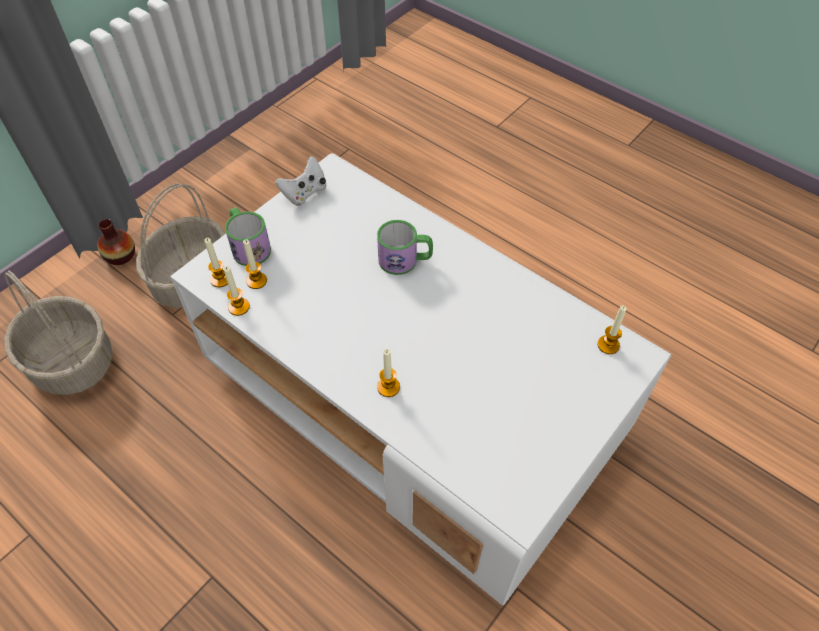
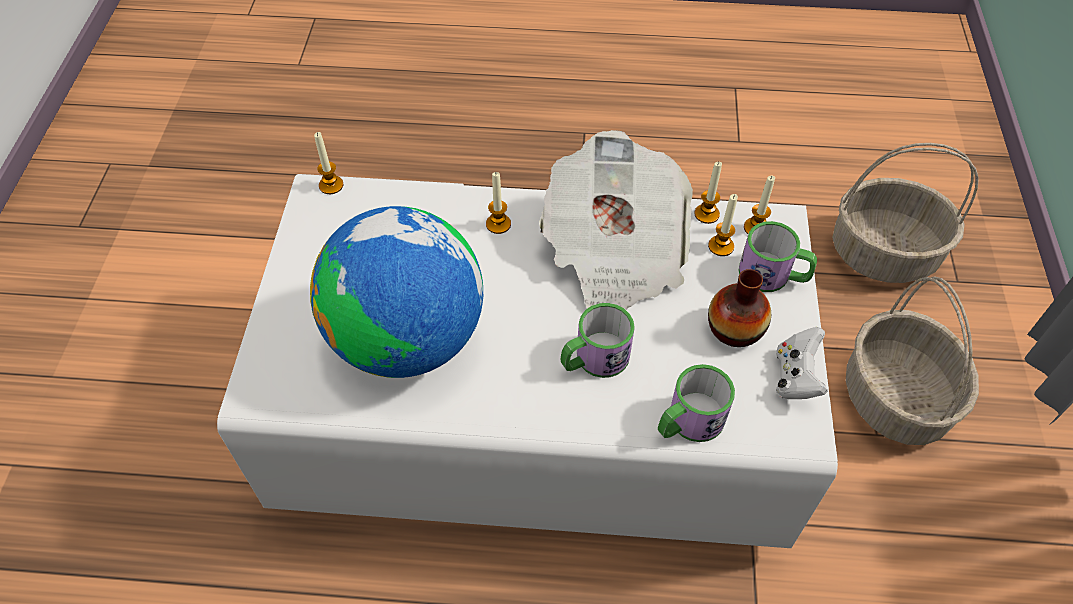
camera: 145 degrees right, 0 degrees up
(121, 256) = (1003, 375): vase -> vase (734, 329)
(328, 316) = (614, 253): none -> newspaper
(384, 203) = (688, 422): none -> mug
(514, 336) = (408, 339): none -> globe
(608, 345) = (295, 388): candle -> candle (331, 185)

